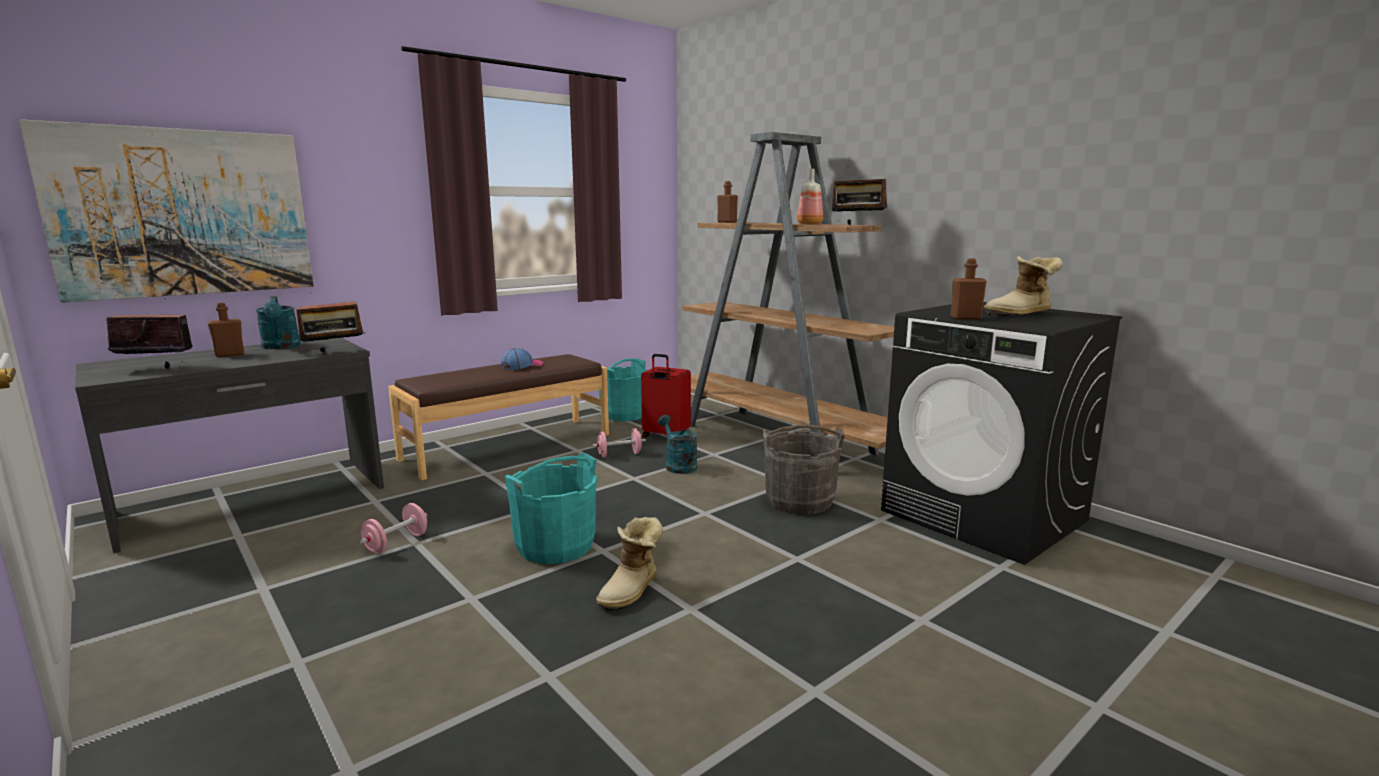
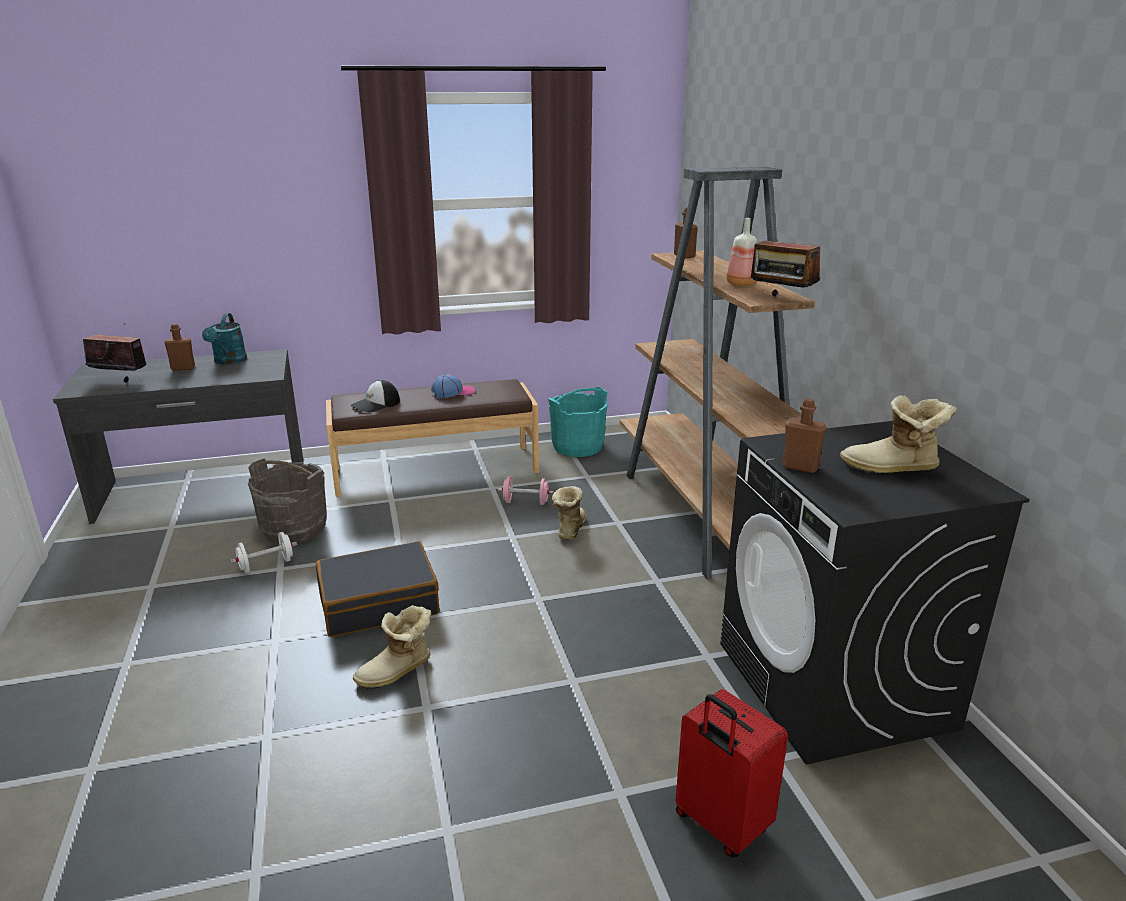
camera: 25 degrees right, 10 degrees up
(183, 213) = (155, 239): picture -> none
(334, 352) = (256, 377): radio -> none
(396, 543) = (266, 565): pink dumbbell -> white dumbbell
(454, 379) = (376, 404): none -> cap
(555, 546) = (378, 603): turquoise bucket -> black suitcase
(665, 436) = (591, 486): red suitcase -> red suitcase (720, 825)
(678, 465) = (569, 529): turquoise watering can -> boot
(799, 501) = (645, 609): grey bucket -> grey bucket (294, 529)

